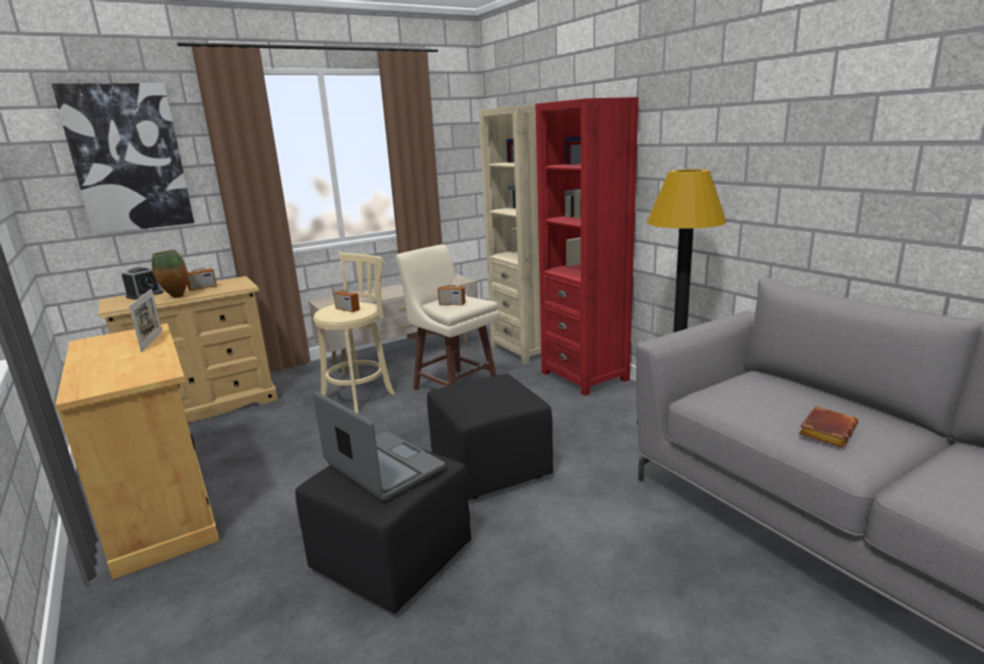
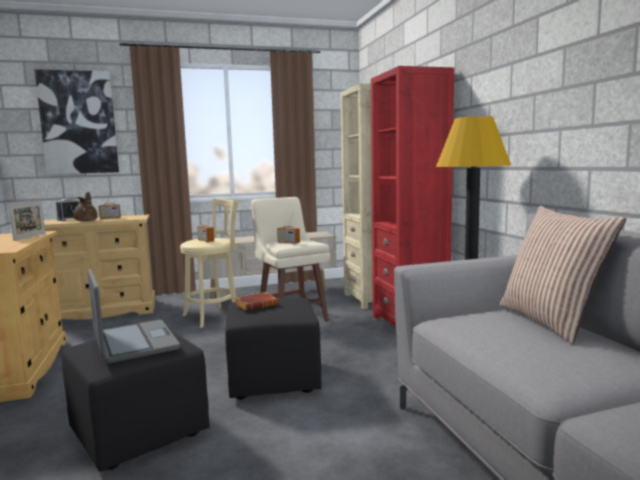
camera: 15 degrees right, 10 degrees down
(176, 297) = (86, 221): vase -> brown teapot
(798, 388) = (551, 321): none -> pillow
(825, 430) = (545, 355): brown book -> brown book (257, 305)

